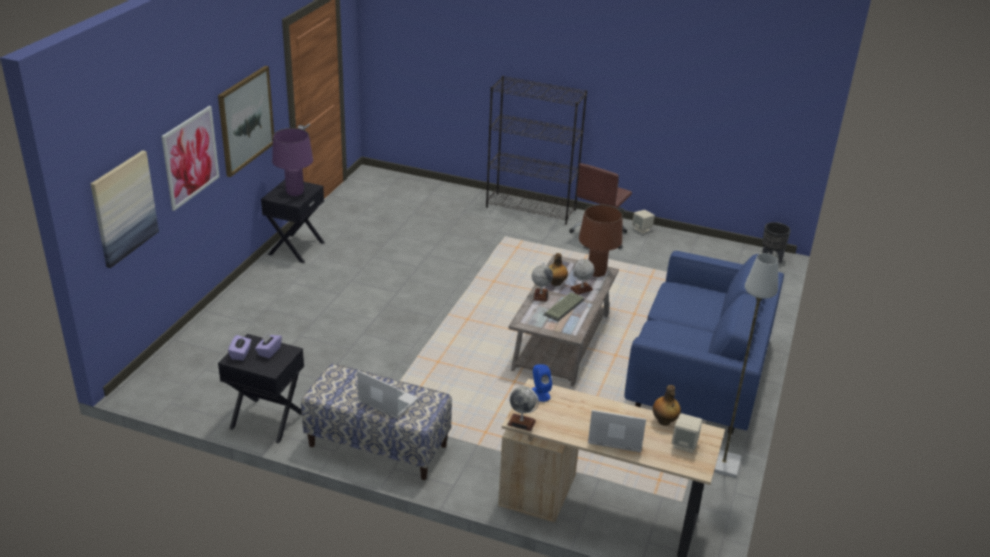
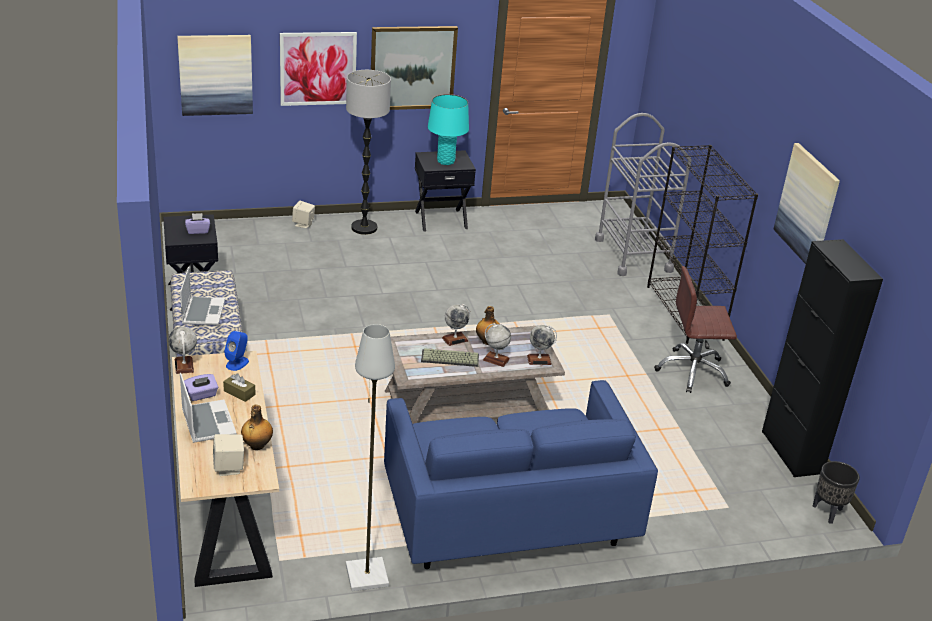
camera: 55 degrees right, 0 degrees up
(241, 354) = (183, 221): purple tissue box -> purple tissue box (201, 395)
(263, 288) = (364, 228): none -> floor lamp
(295, 192) = (446, 161): purple table lamp -> turquoise table lamp
(441, 194) = (633, 255): none -> grey cart
(584, 406) = (239, 393): none -> brown tissue box
(596, 272) = (539, 360): brown table lamp -> globe
(642, 229) = (750, 396): beige speaker -> beige speaker (303, 224)
(653, 77) = (807, 206): none -> picture
(708, 243) = (791, 452): none -> black cabinet

